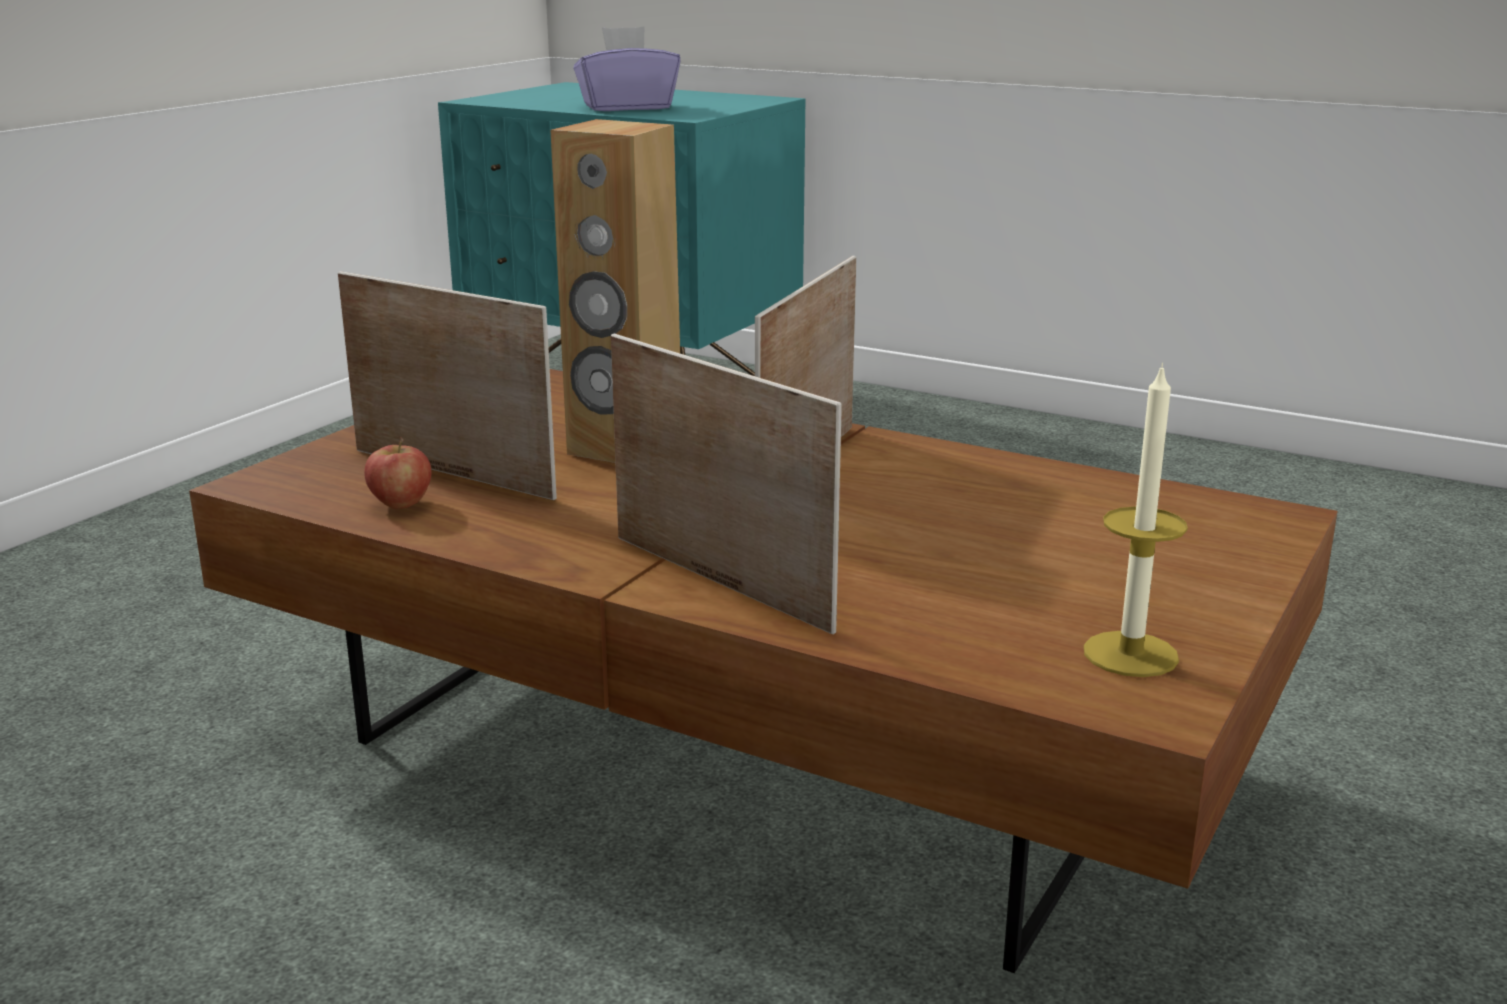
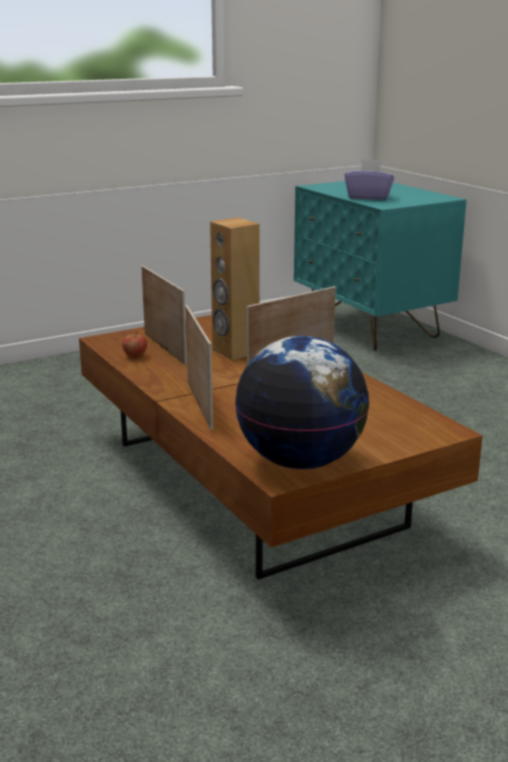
camera: 30 degrees right, 0 degrees up
(1130, 654) = (301, 461): candle -> globe

